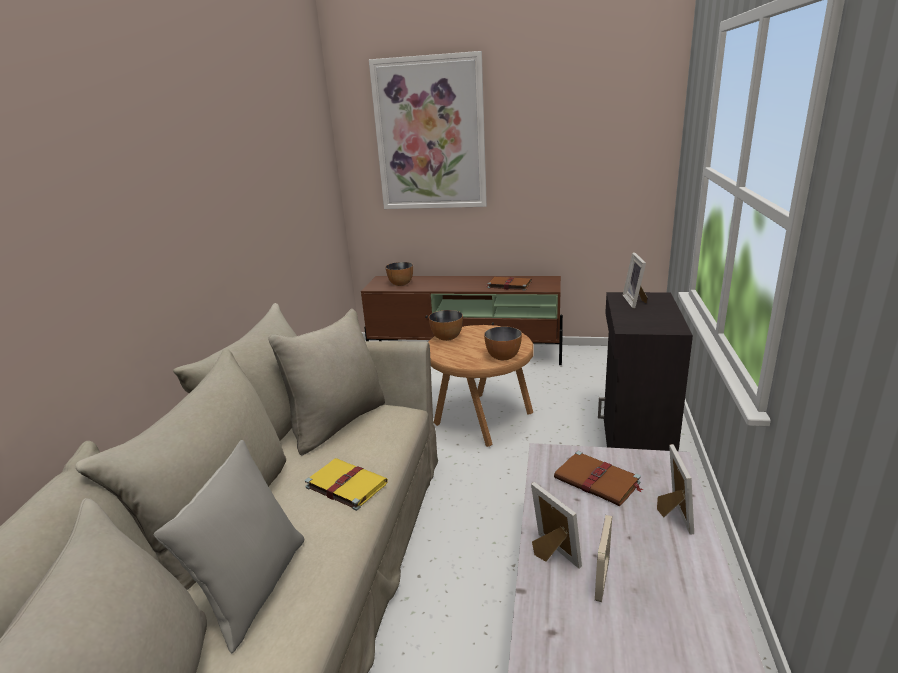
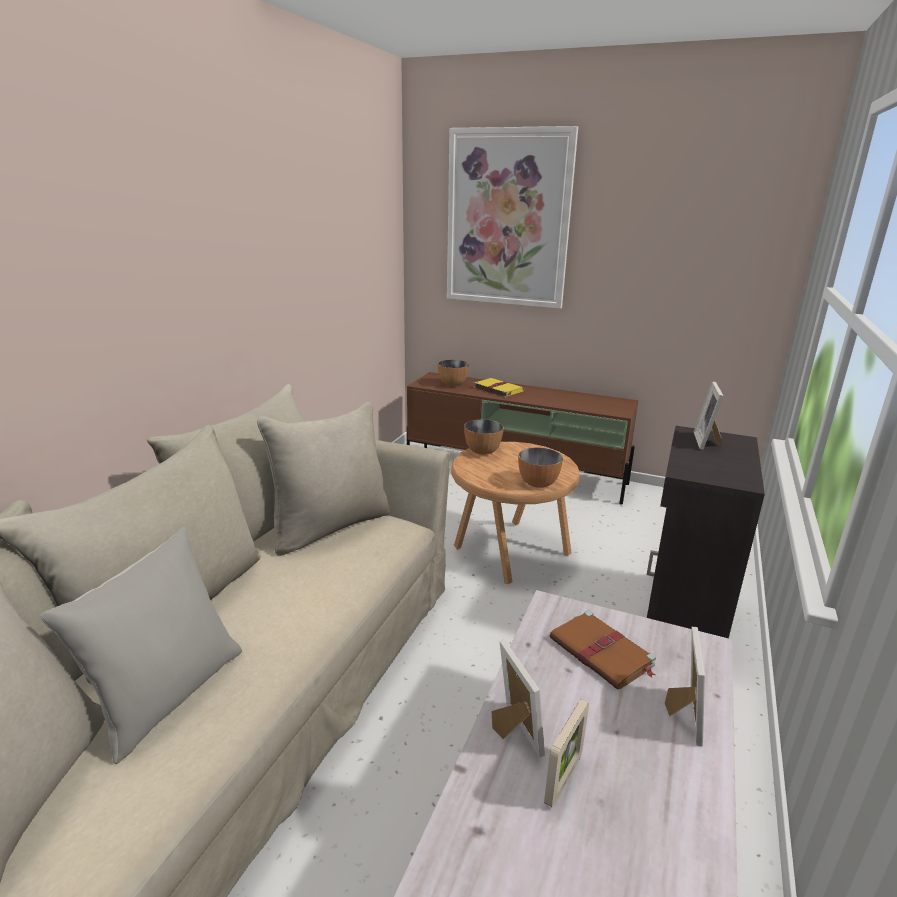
camera: 10 degrees right, 0 degrees up
(345, 485) = (310, 598): yellow book -> yellow book (497, 389)
(508, 285) = (573, 402): brown book -> none

